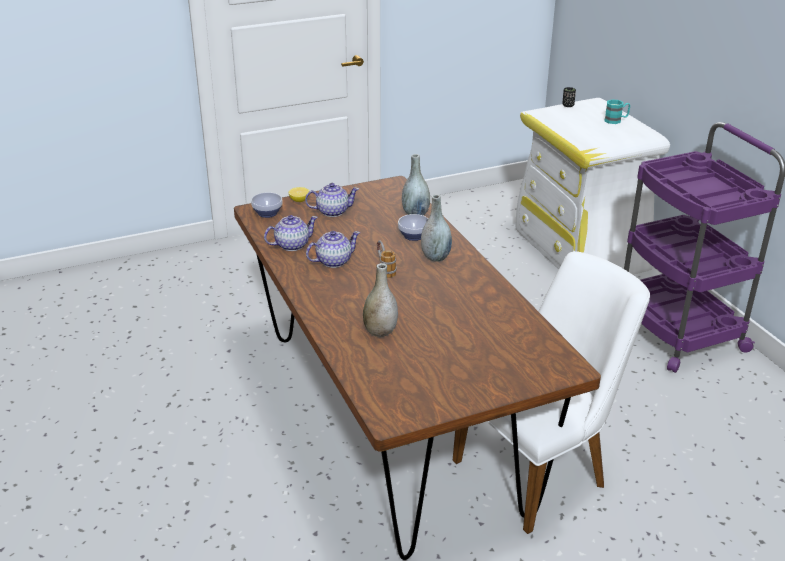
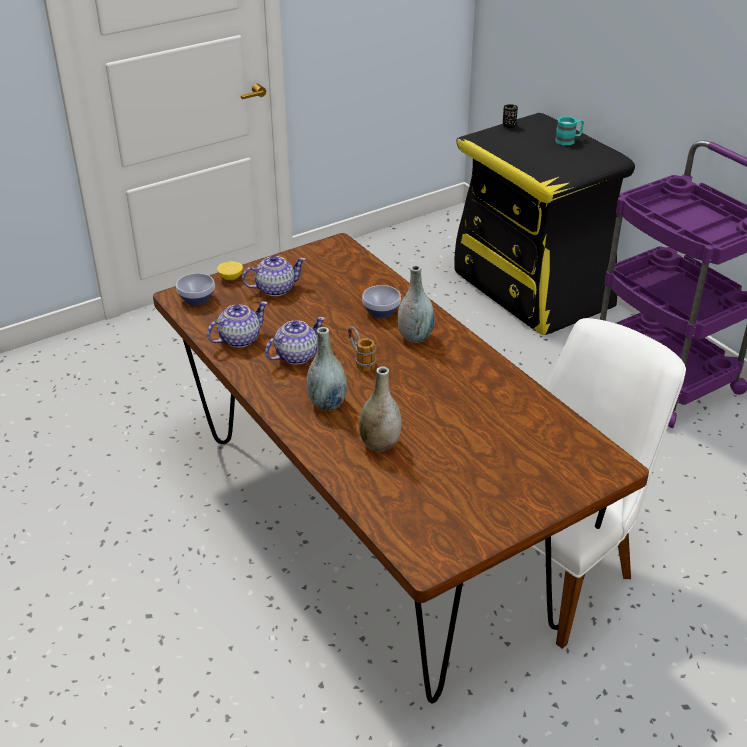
camera: 10 degrees left, 5 degrees up
(415, 214) = (374, 282): grey vase -> grey vase (327, 403)
(580, 249) = (532, 289): white nightstand -> black nightstand

